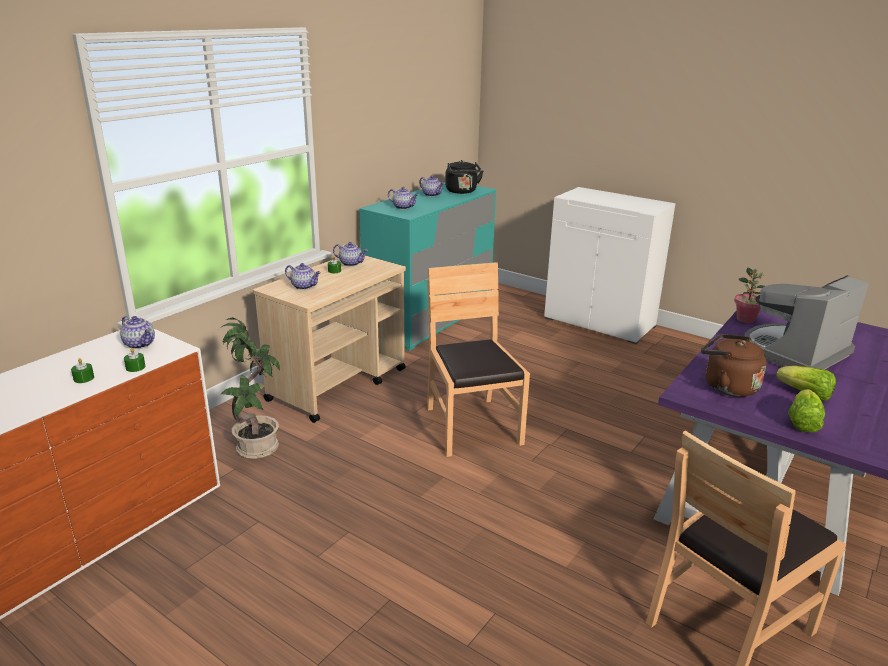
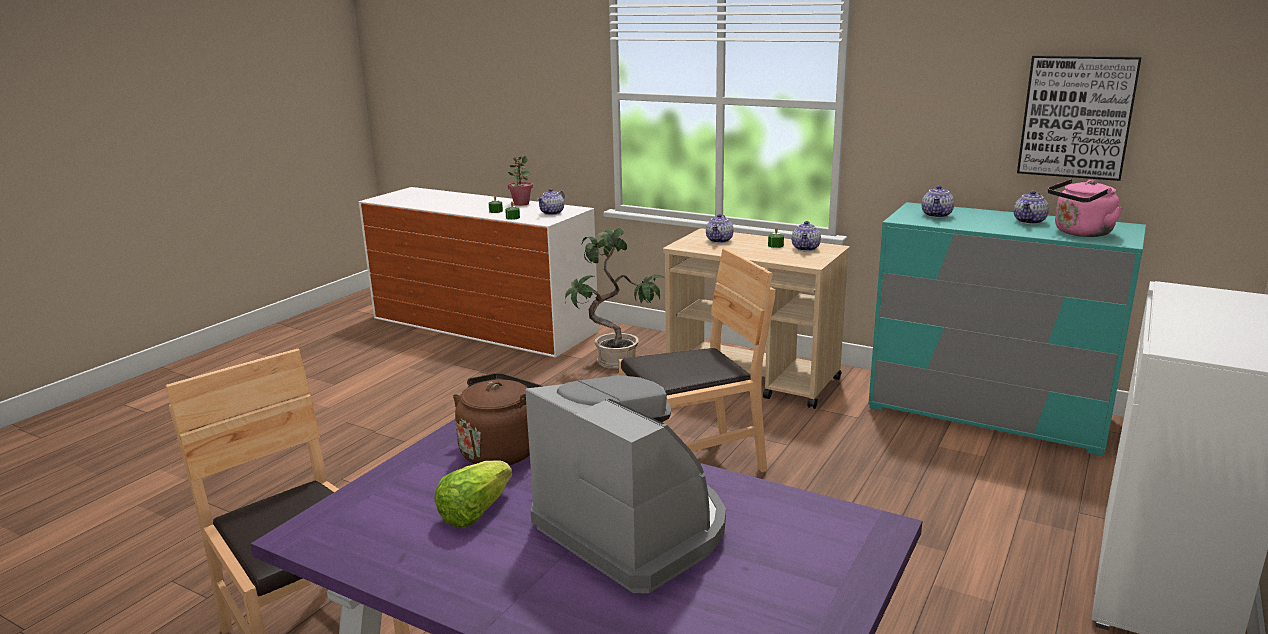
camera: 85 degrees right, 5 degrees down
(418, 127) = (1076, 117): none -> picture
(462, 191) = (1080, 233): black kettle -> pink kettle
(745, 319) = (778, 498): potted plant -> potted plant (521, 203)
(802, 422) = (392, 494): lettuce -> none

